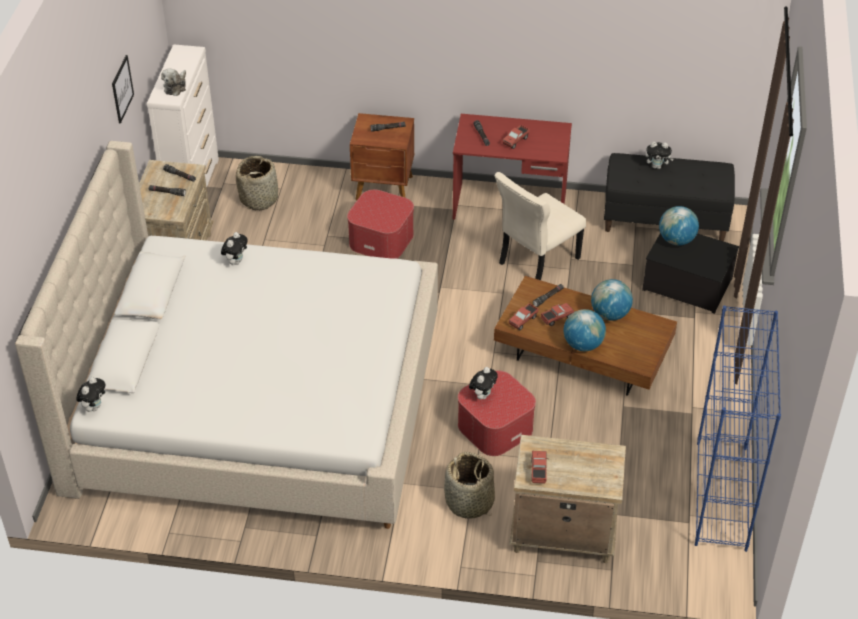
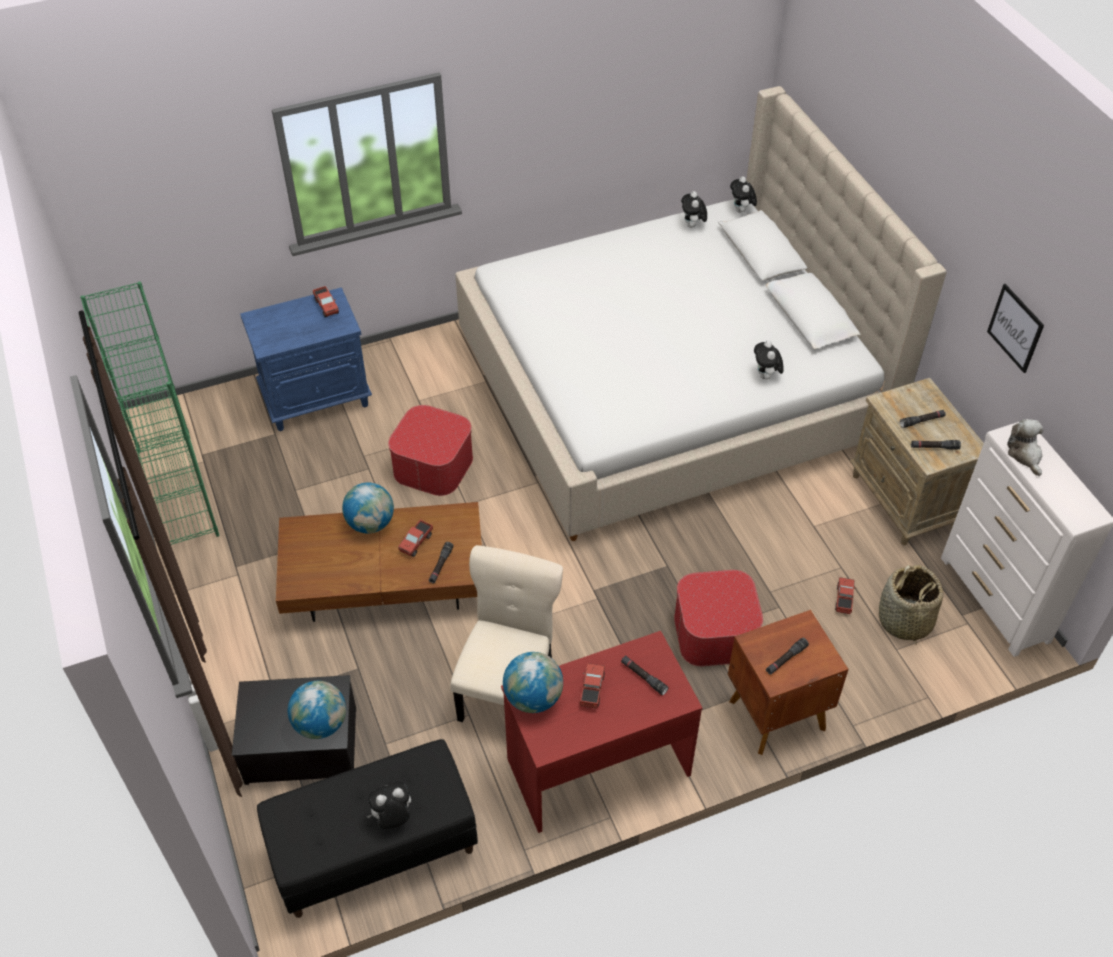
camera: 150 degrees right, 5 degrees up
(469, 502) = (414, 390): basket -> none
(482, 395) = (445, 432): plush toy -> plush toy (692, 226)
(523, 321) = (451, 523): toy truck -> toy truck (843, 600)
(562, 534) = (317, 398): beige nightstand -> blue nightstand
(609, 314) = (358, 575): globe -> globe (533, 698)
(721, 496) = (176, 492): blue bookcase -> green bookcase

